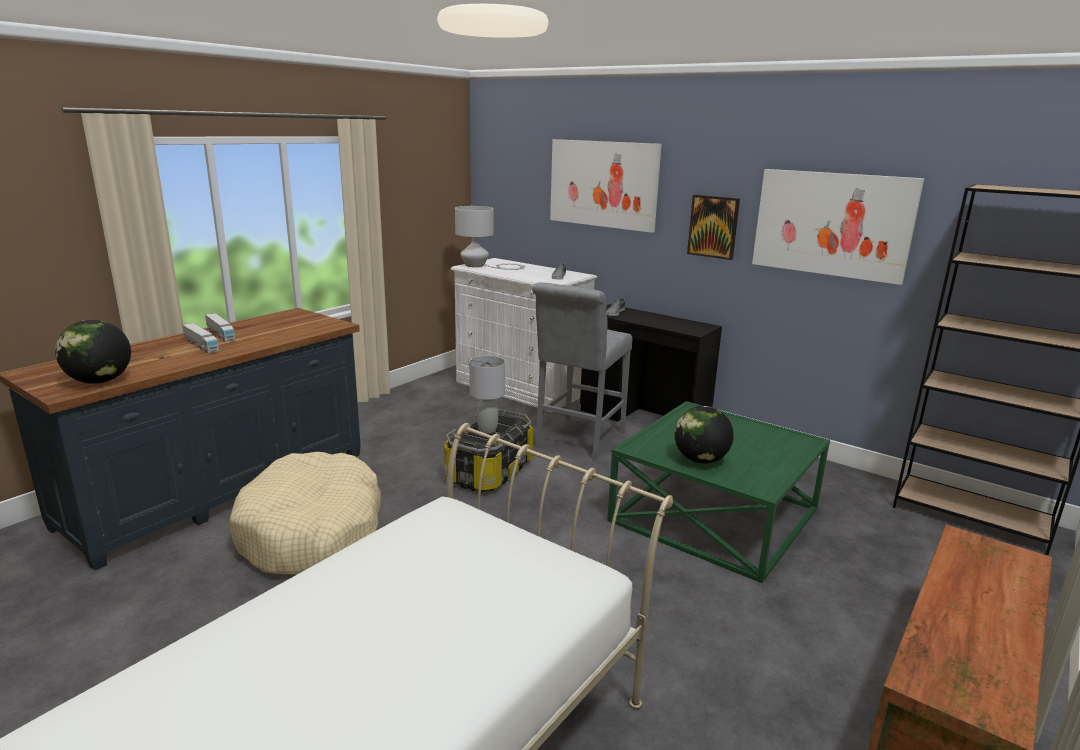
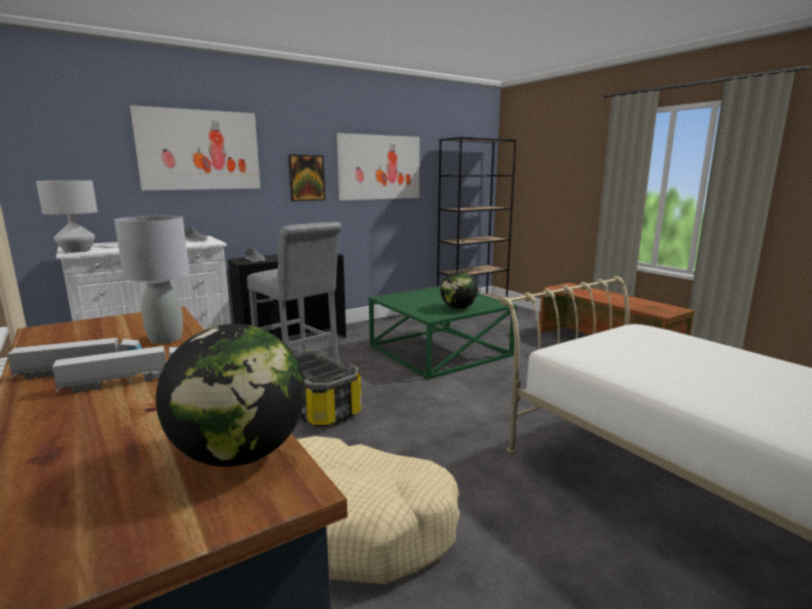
camera: 70 degrees left, 5 degrees down
(487, 430) = (314, 368): grey table lamp -> grey table lamp (165, 339)

